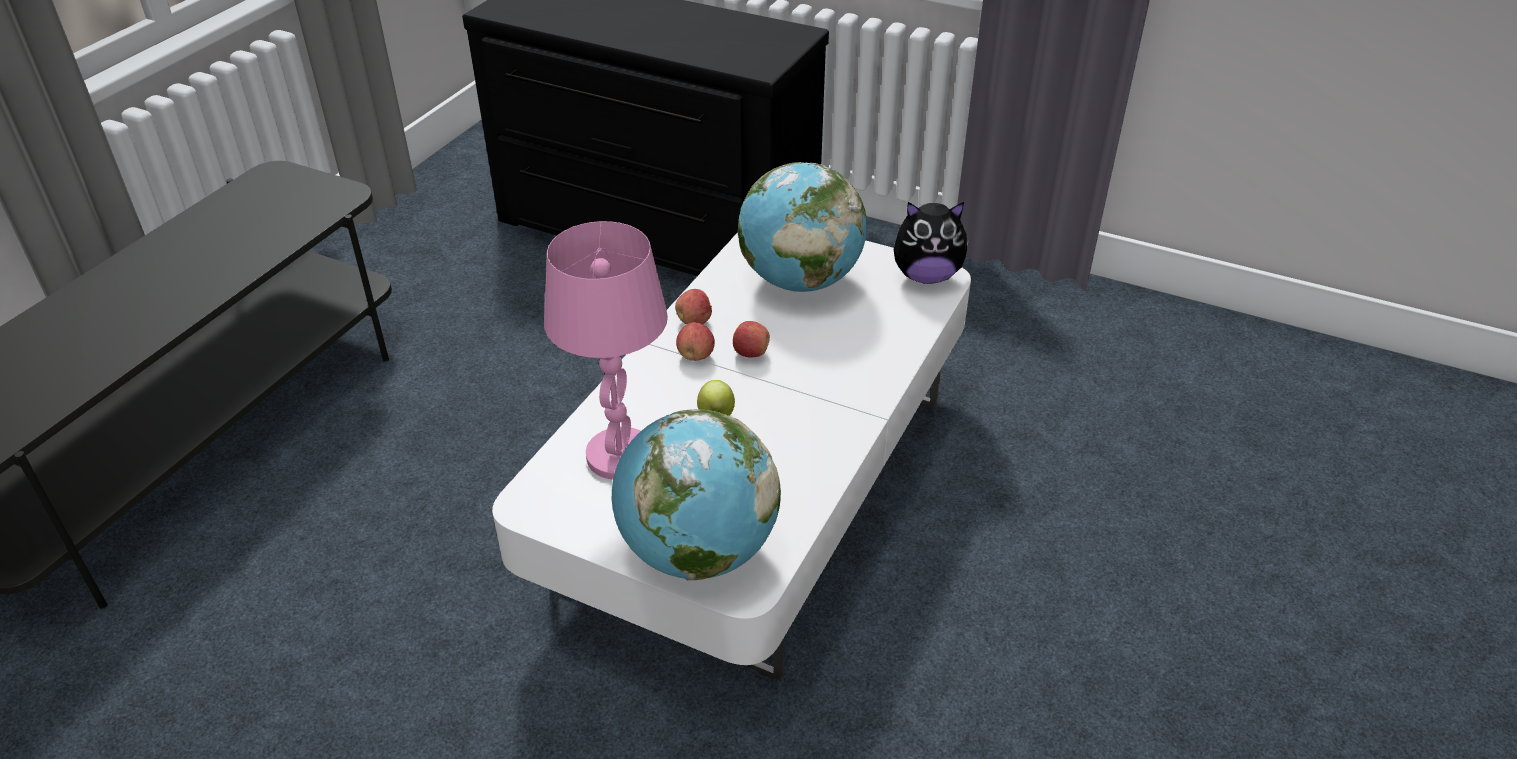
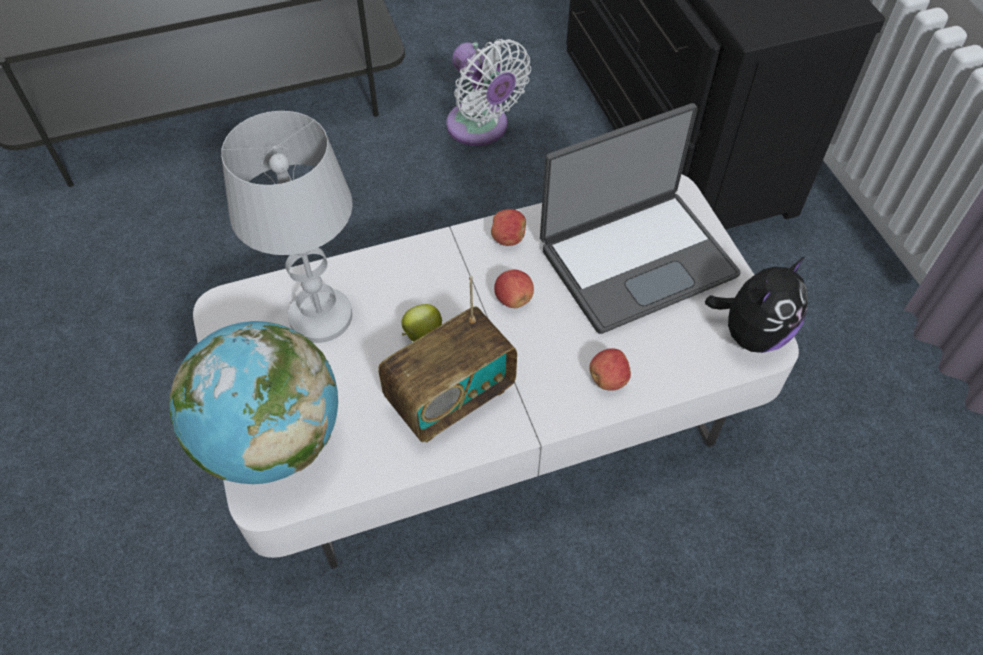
camera: 45 degrees right, 15 degrees up
(501, 316) = (481, 128): none -> white fan
(620, 456) = (320, 317): pink table lamp -> white table lamp
(696, 355) = (472, 270): apple -> apple (608, 379)
(790, 435) = (450, 398): none -> radio
(800, 280) = (635, 259): globe -> laptop
(926, 276) = (751, 333): plush toy -> plush toy turned 90 degrees counterclockwise

